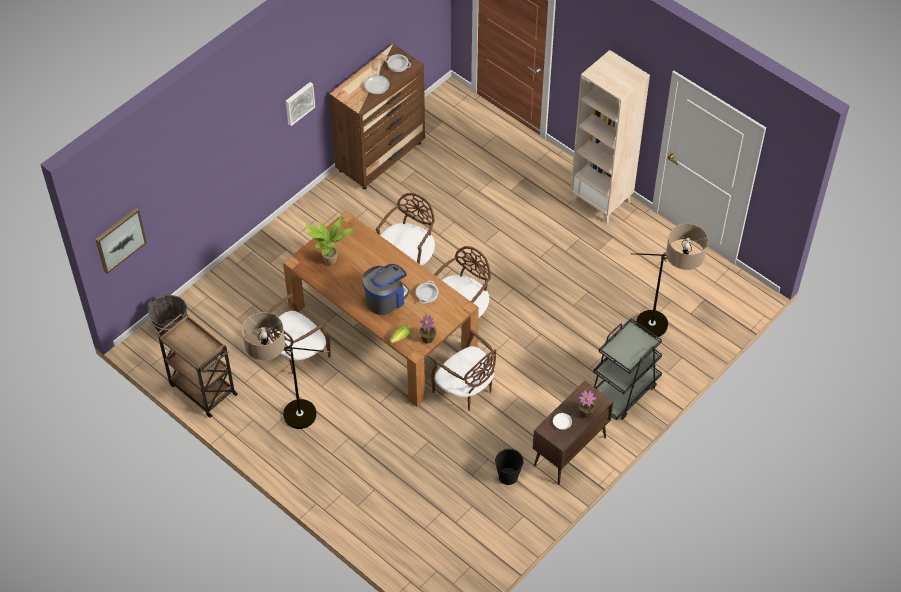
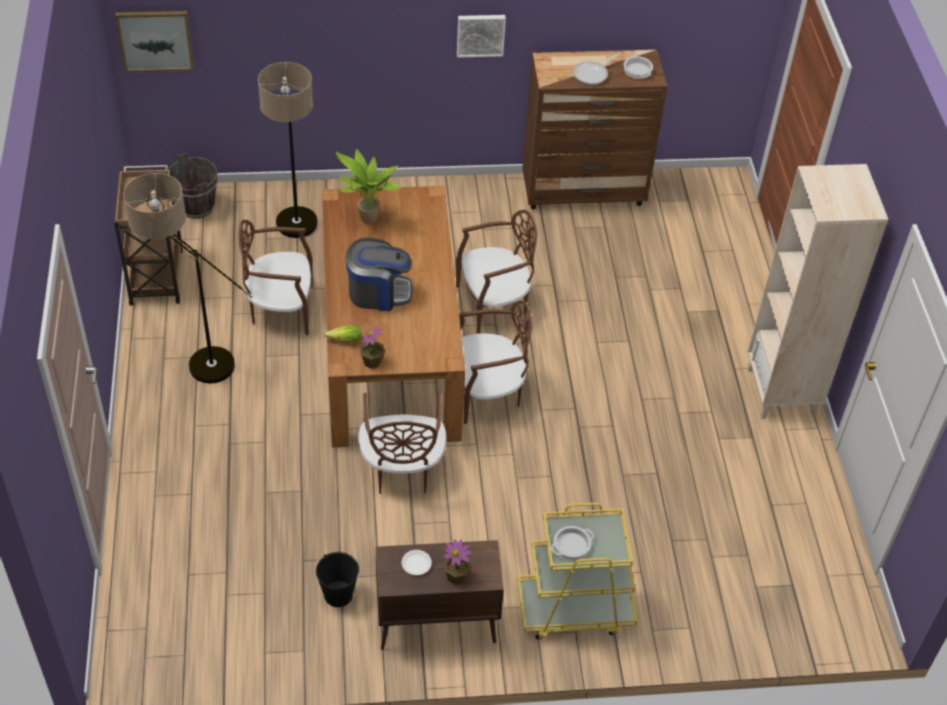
camera: 40 degrees right, 5 degrees down
(427, 294) = (426, 319): cooking pot -> cooking pot (571, 545)
(623, 391) = (574, 609): black cart -> yellow cart
(661, 332) = (696, 580): floor lamp -> floor lamp (296, 235)

